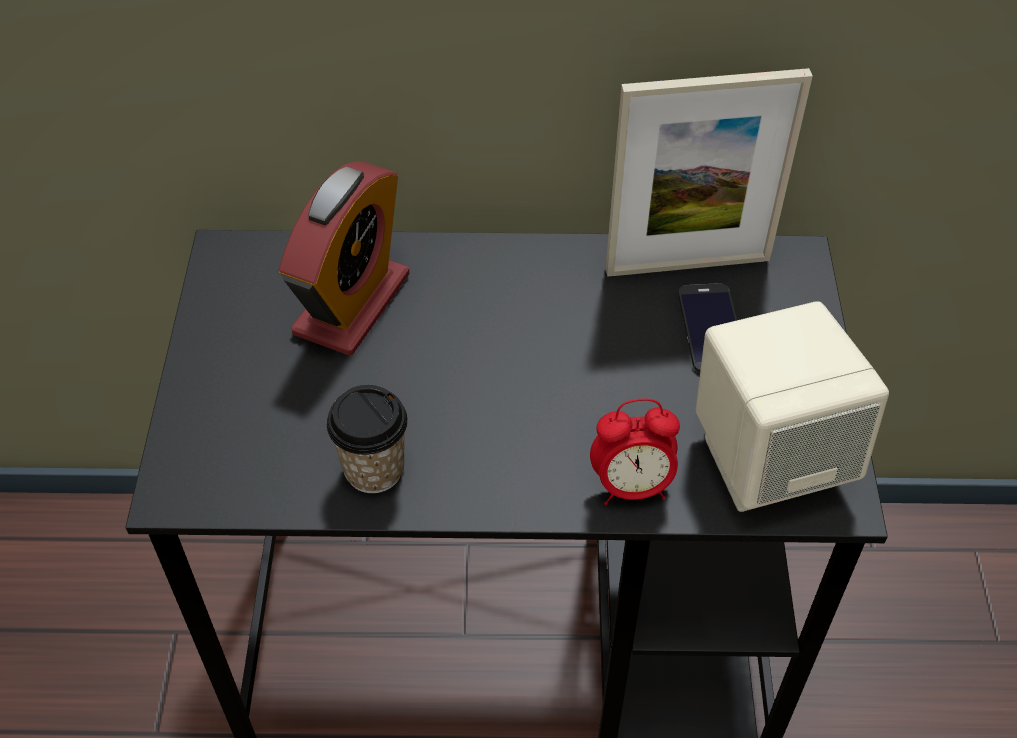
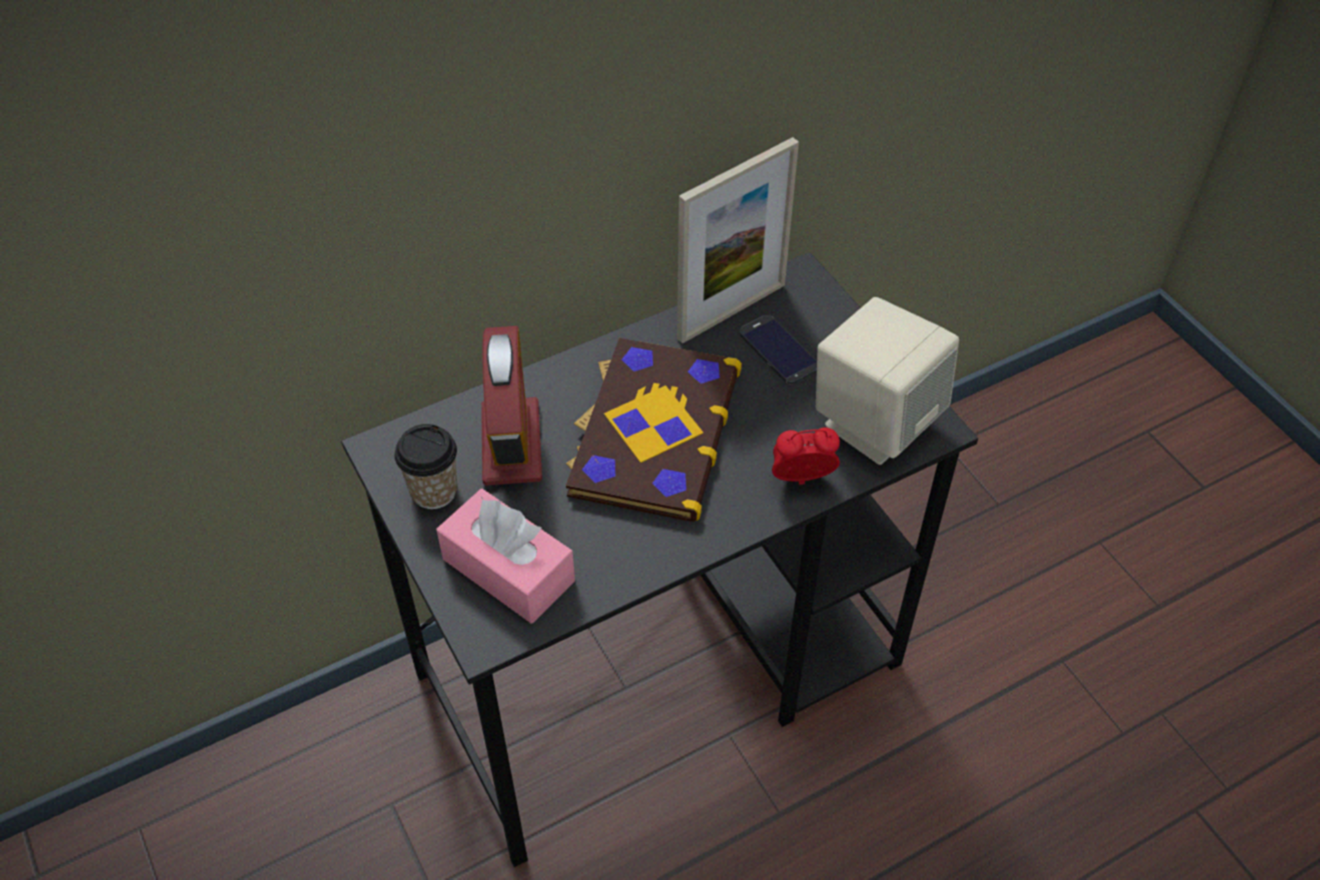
camera: 30 degrees left, 0 degrees up
(250, 433) = (508, 570): none -> pink tissue box
(374, 469) = (619, 552): cup -> cup (434, 491)
(506, 356) = (652, 431): none -> book
(632, 486) = (801, 481): alarm clock -> alarm clock turned 150 degrees counterclockwise

